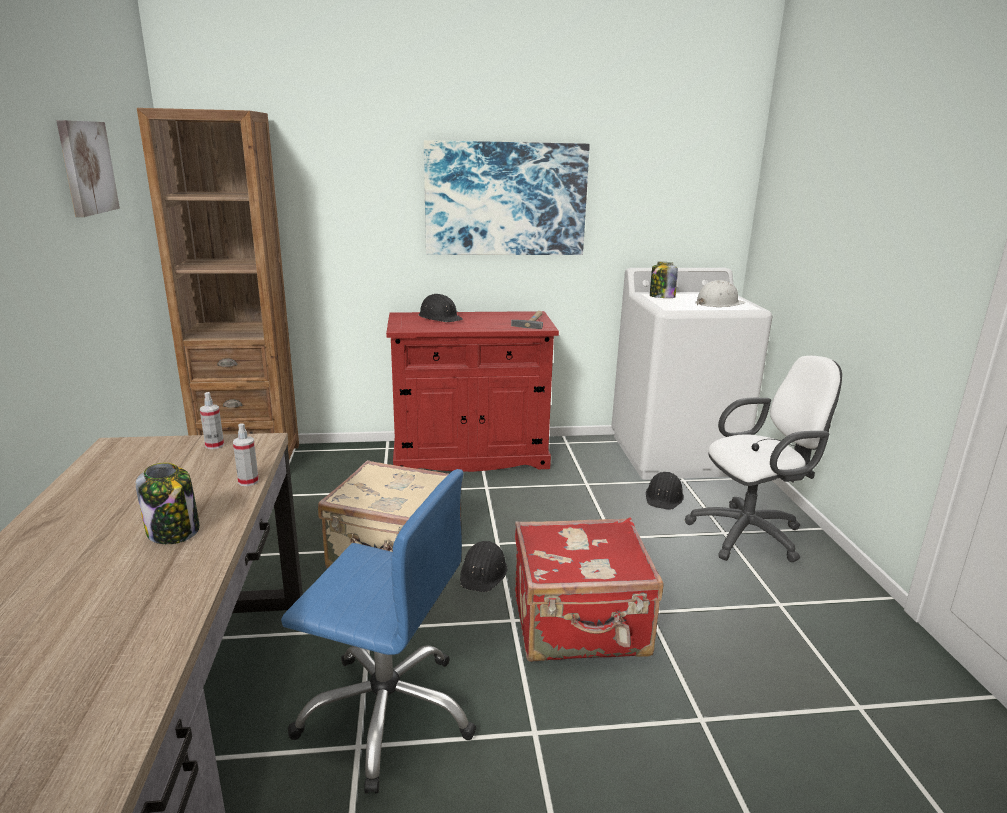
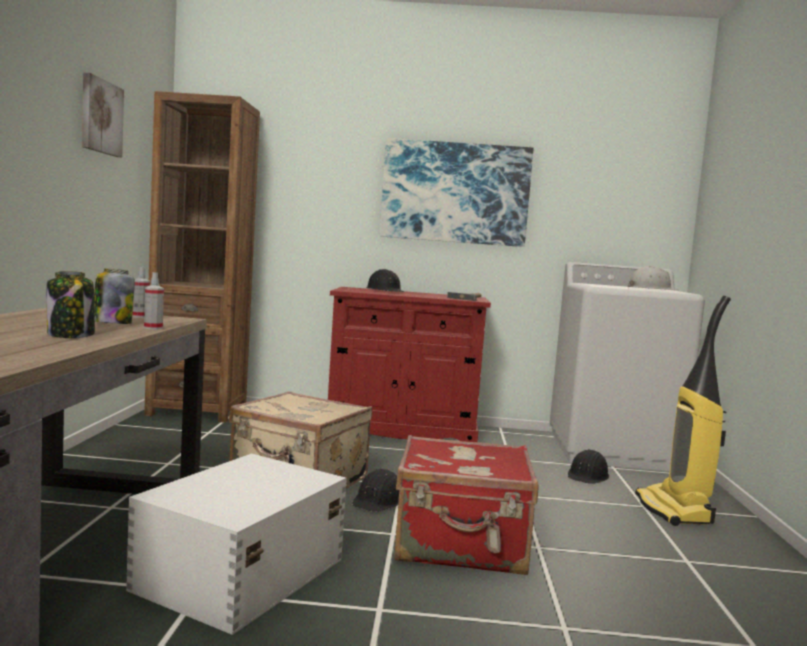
camera: 10 degrees right, 15 degrees down
(387, 713) = (238, 574): blue office chair -> white storage box
(661, 297) = (596, 284): jar -> jar (112, 323)
(752, 534) = (675, 511): white office chair -> vacuum cleaner

